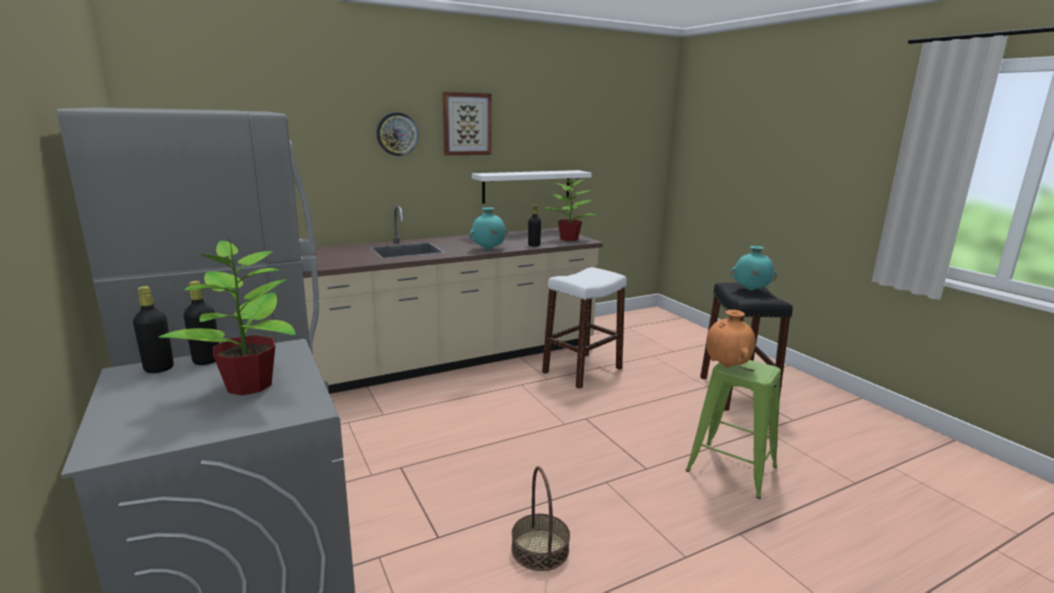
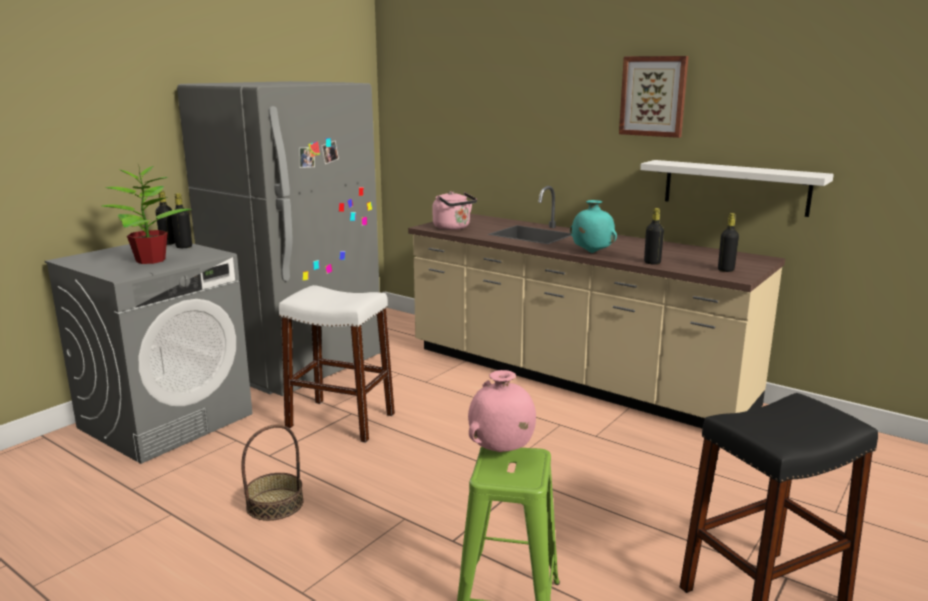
camera: 65 degrees right, 0 degrees up
(337, 261) = (453, 228): none -> pink kettle
(397, 134) = (572, 106): wall clock -> none
(569, 239) = (725, 270): potted plant -> black bottle
(582, 370) = (650, 452): white stool -> white stool (341, 420)
(727, 366) = (501, 451): orange vase -> pink vase
(750, 290) = (803, 419): turquoise vase -> none

